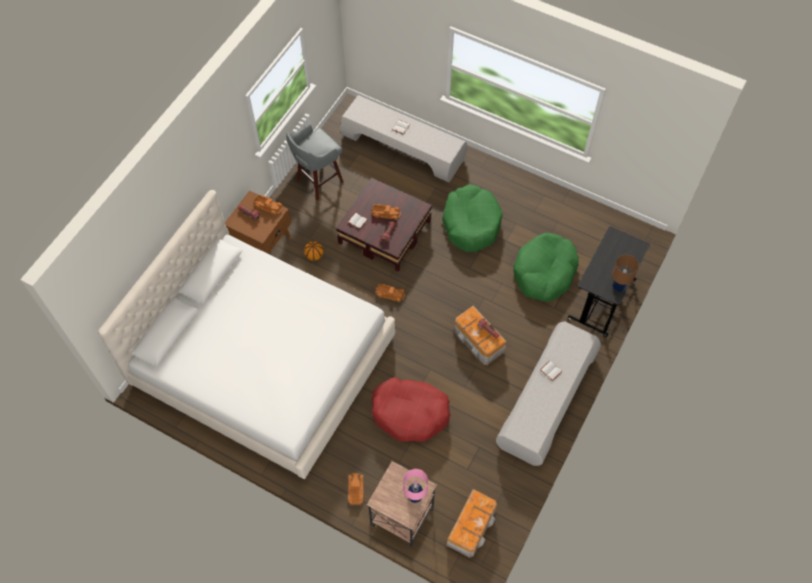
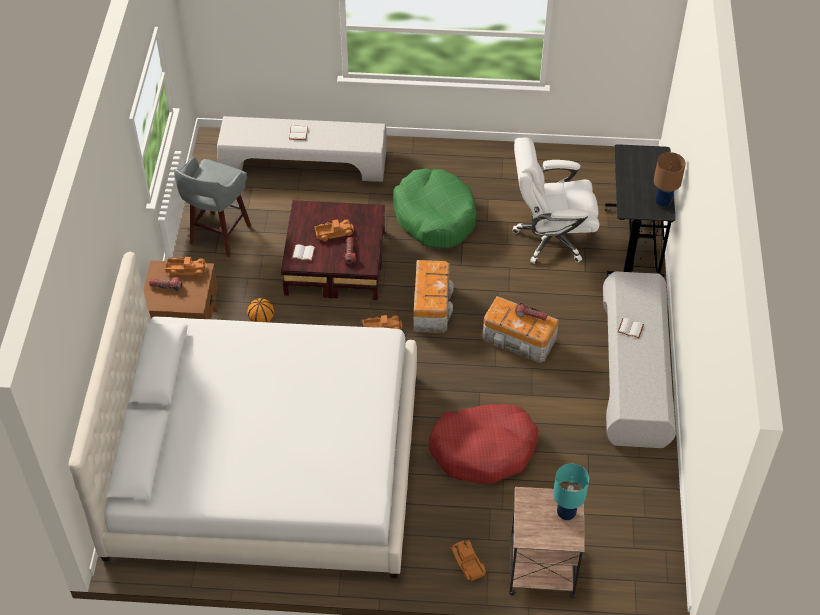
camera: 25 degrees left, 10 degrees down
(415, 496) = (566, 514): pink table lamp -> turquoise table lamp
(472, 526) = (631, 544): storage box -> storage box (431, 305)
(544, 272) = (551, 238): green dog bed -> white office chair

